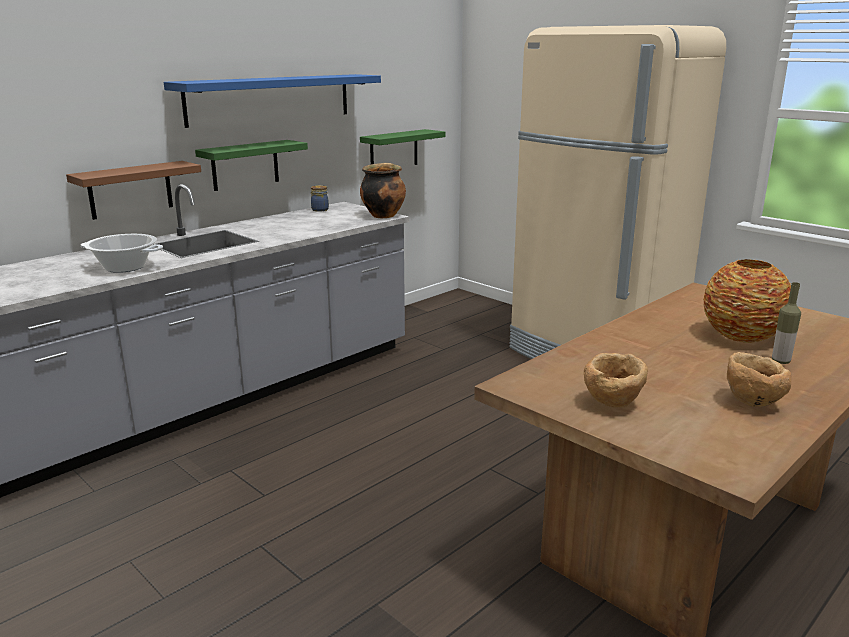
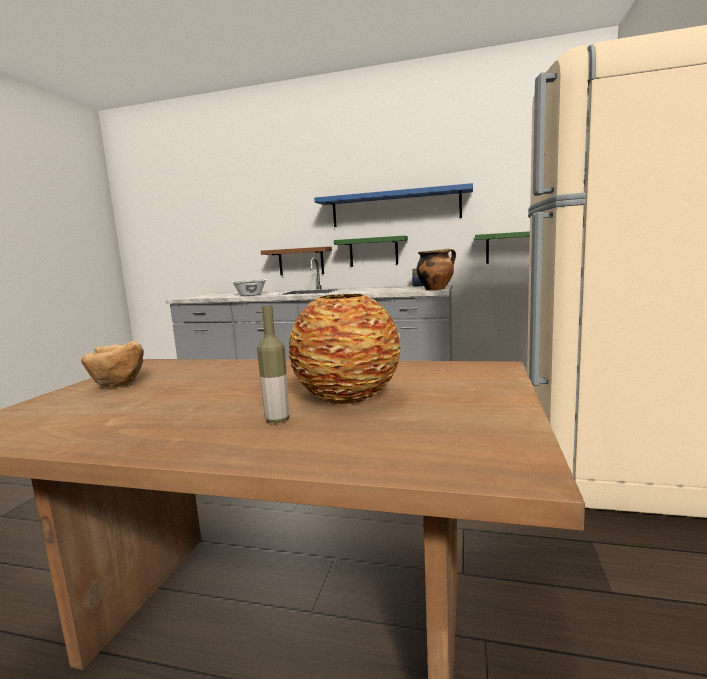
camera: 60 degrees right, 10 degrees down
(752, 402) = (133, 422): brown bowl -> none

